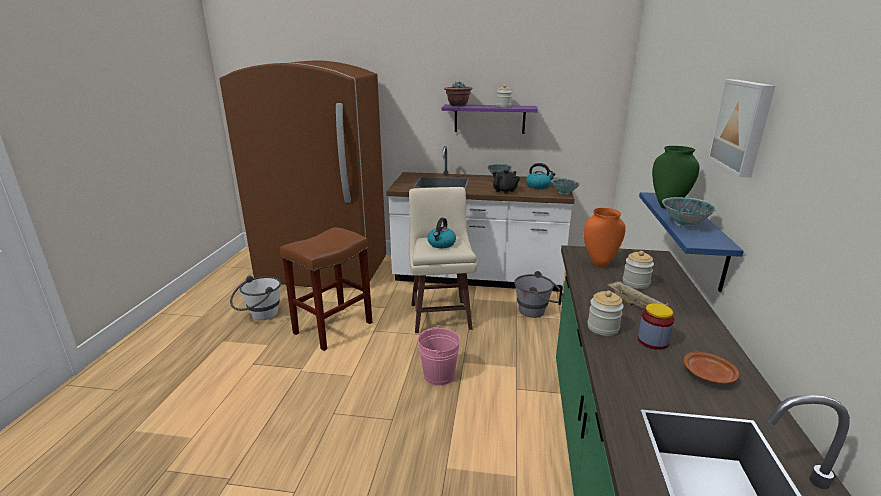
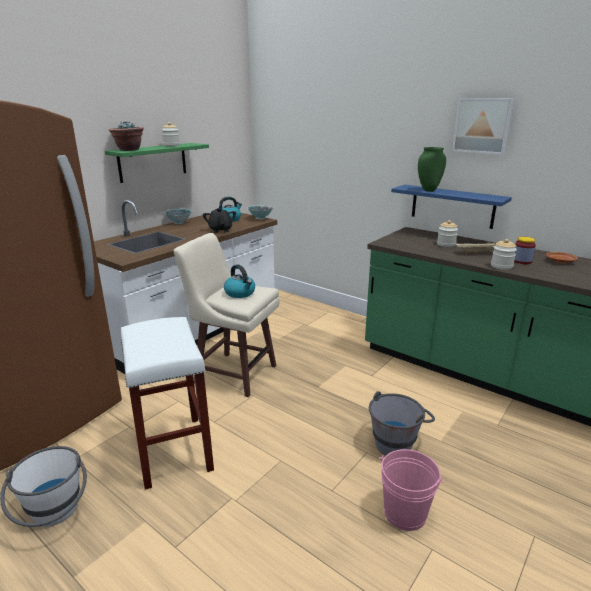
camera: 60 degrees left, 0 degrees up
(333, 328) = (174, 451): brown stool -> white stool
(439, 375) = (325, 405): pink bucket -> pink bucket (404, 513)
(489, 119) = (153, 162): purple shelf -> green shelf
(537, 311) = (284, 329): grey bucket -> grey bucket (397, 442)
(599, 264) = (410, 244): orange vase -> none
(684, 224) = (464, 195): bowl -> none

